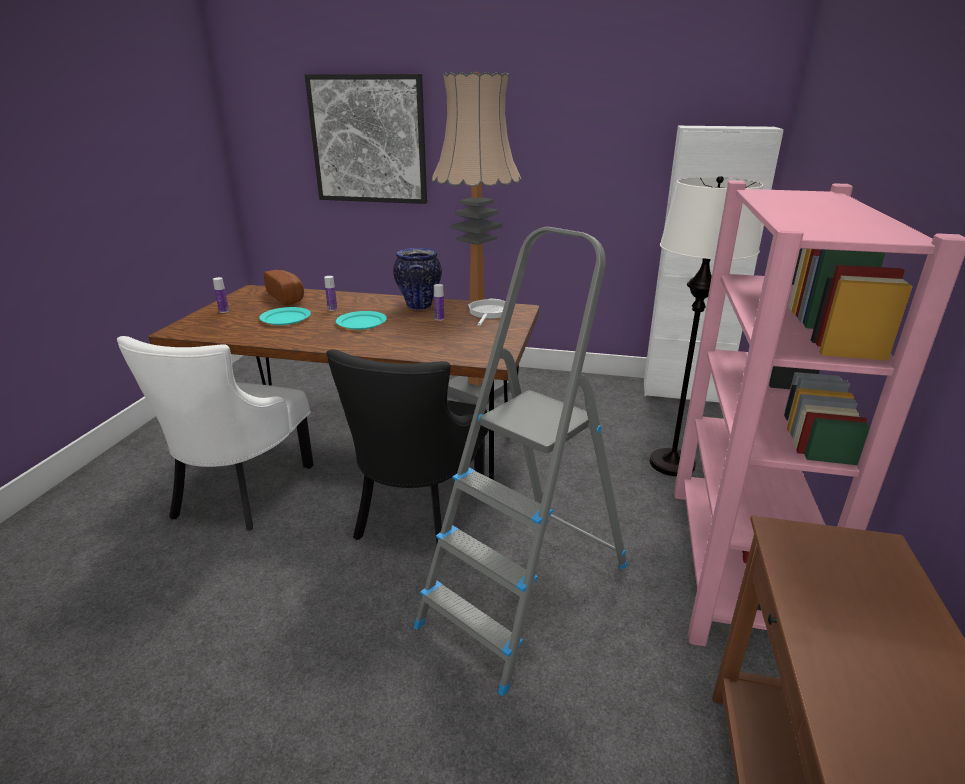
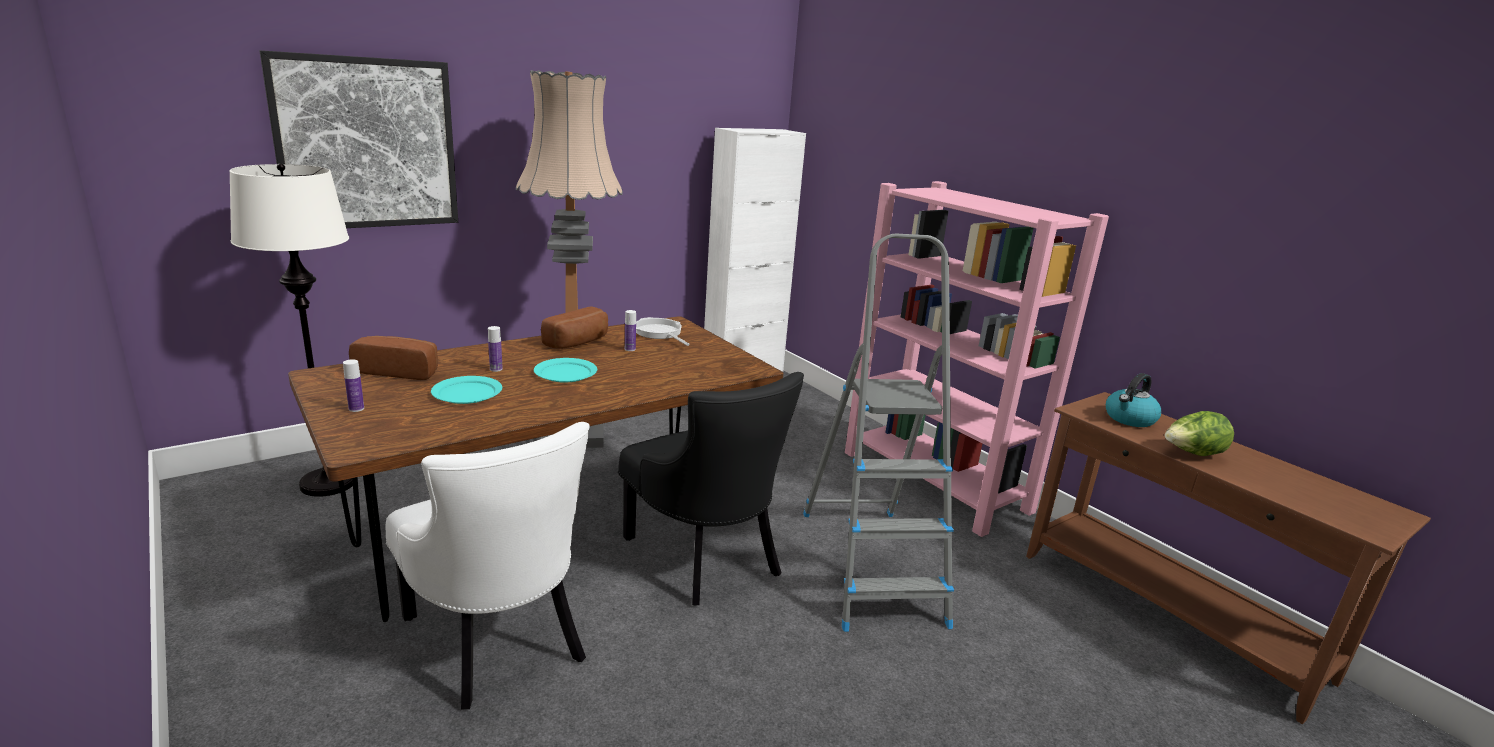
camera: 50 degrees left, 5 degrees down
(419, 306) = (579, 342): vase -> bread
(672, 464) = (814, 434): white floor lamp -> white floor lamp (329, 483)
(845, 678) = (1192, 454): none -> lettuce
(849, 581) = (1129, 419): none -> kettle

